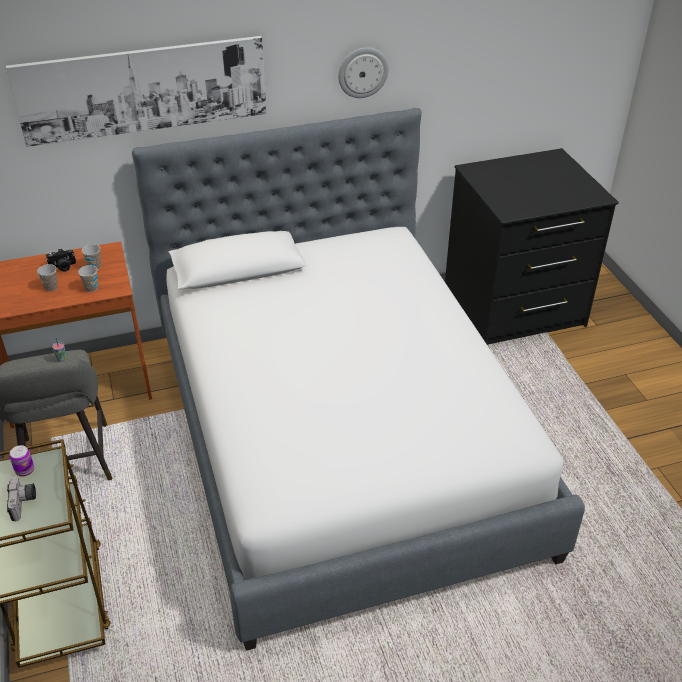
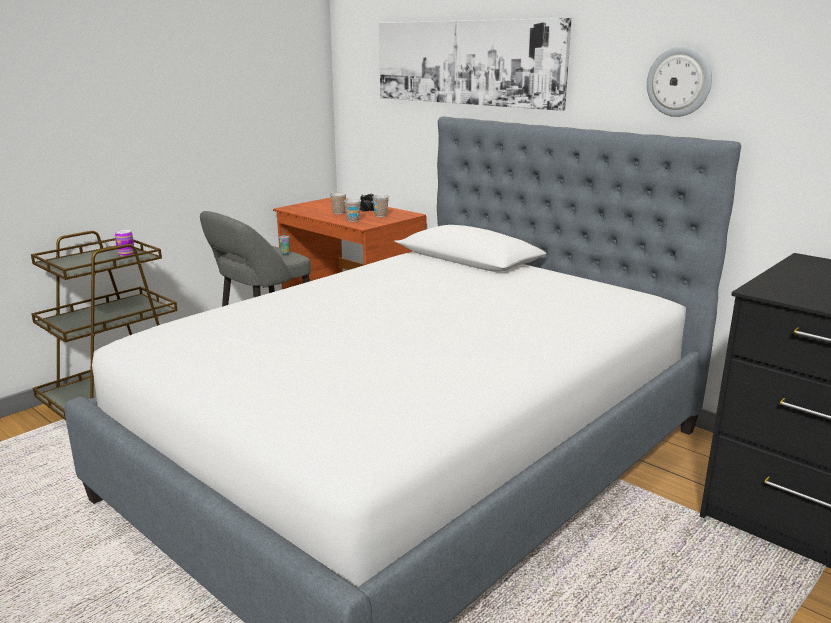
camera: 60 degrees right, 20 degrees down
(24, 503) = (88, 261): camera -> none

